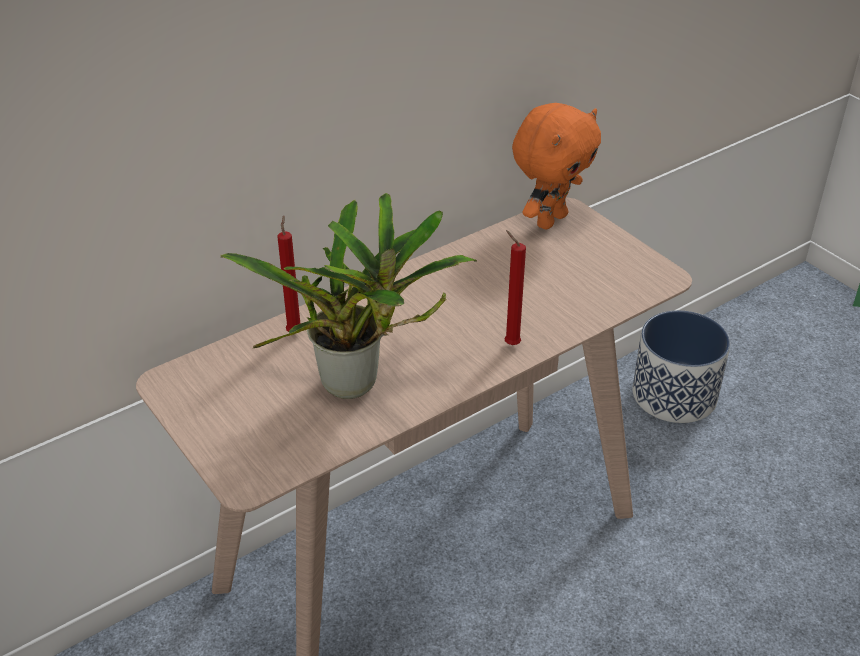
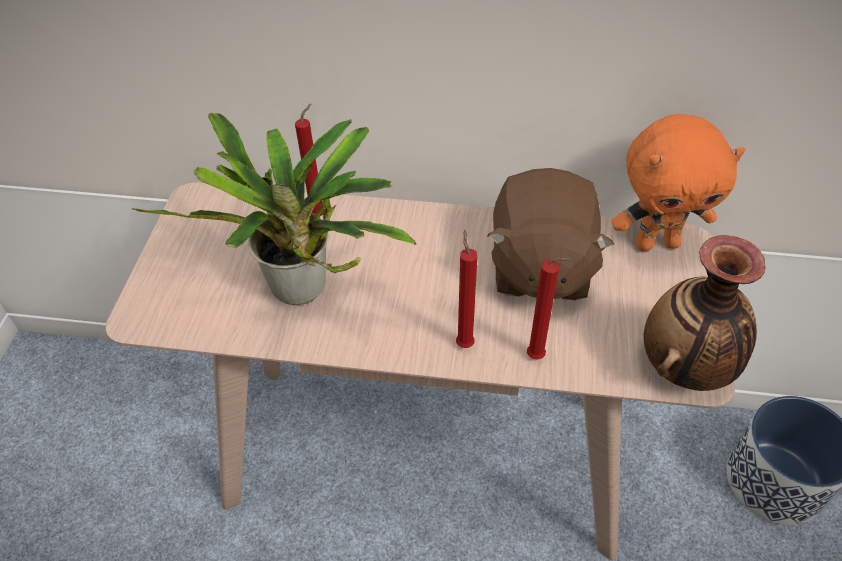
camera: 45 degrees right, 10 degrees up
(498, 273) = (540, 267): none -> brown plush toy
(565, 323) = (538, 357): none -> red candle
(651, 277) = (686, 367): none -> vase

